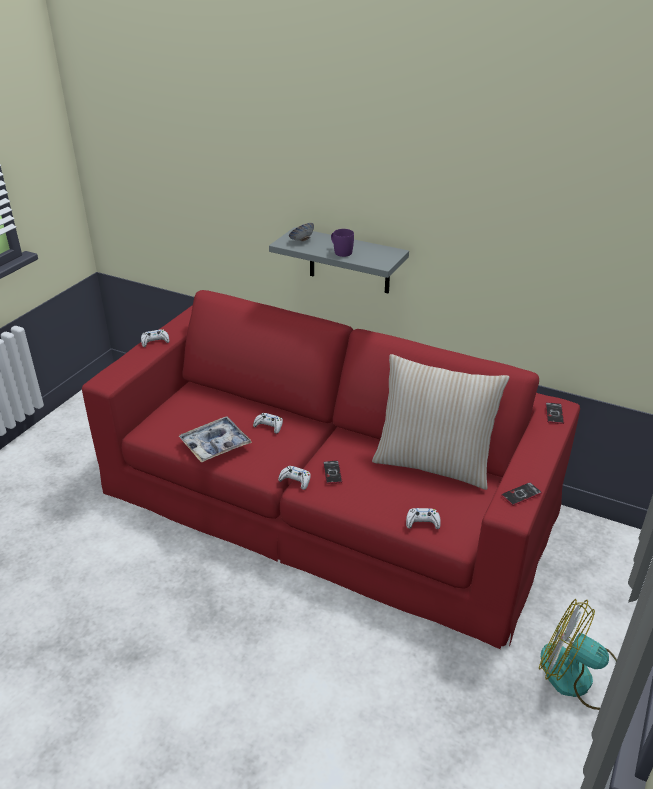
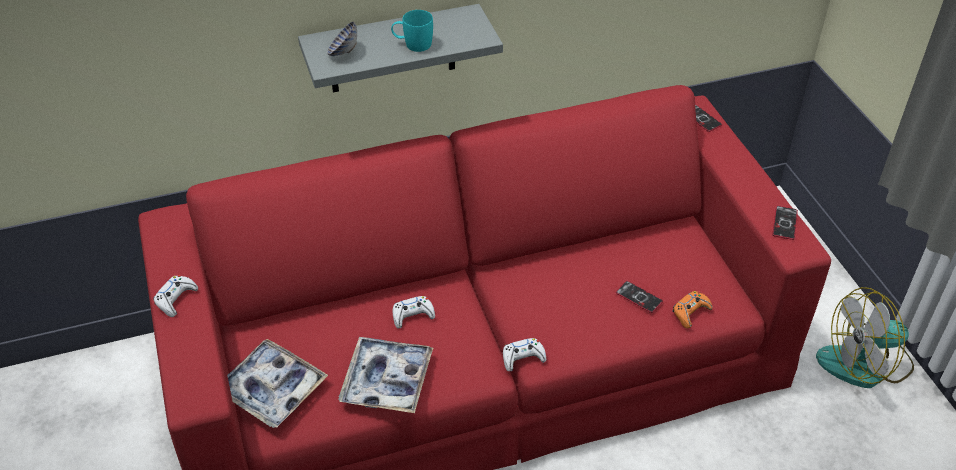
camera: 45 degrees left, 10 degrees up
(164, 415) = (272, 389): none -> tray
(332, 472) = (548, 321): phone -> phone (638, 297)
(340, 252) = (413, 44): purple mug -> turquoise mug
(422, 522) = (690, 312): white game controller -> orange game controller
(433, 463) = (623, 243): beige pillow -> none

